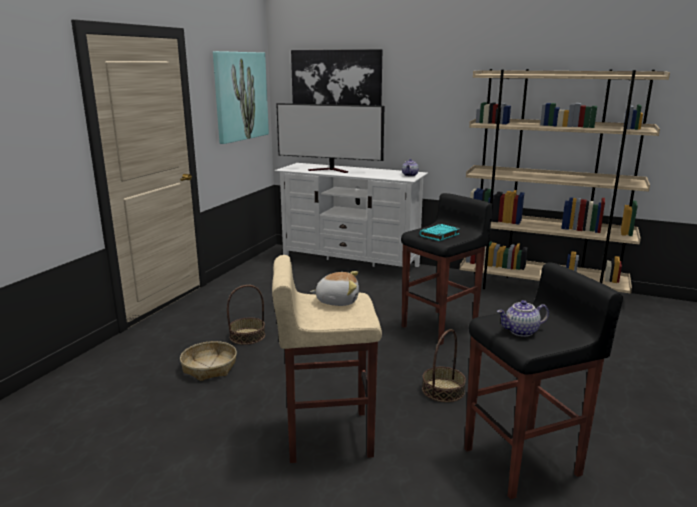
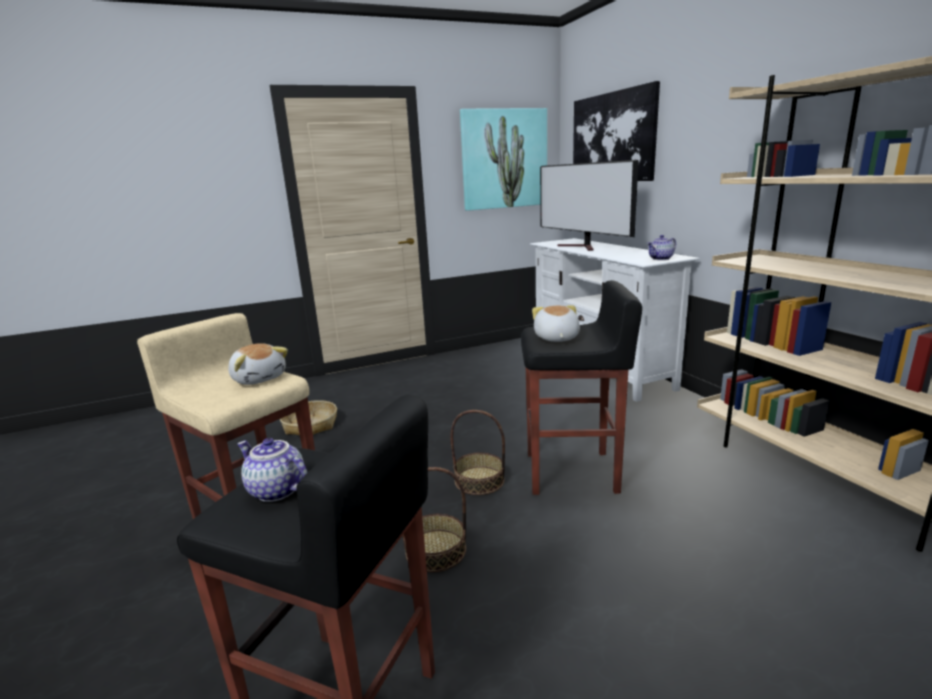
camera: 45 degrees right, 0 degrees up
(247, 336) = (381, 409): basket -> basket (479, 480)
(439, 235) = (556, 338): turquoise book -> plush toy

